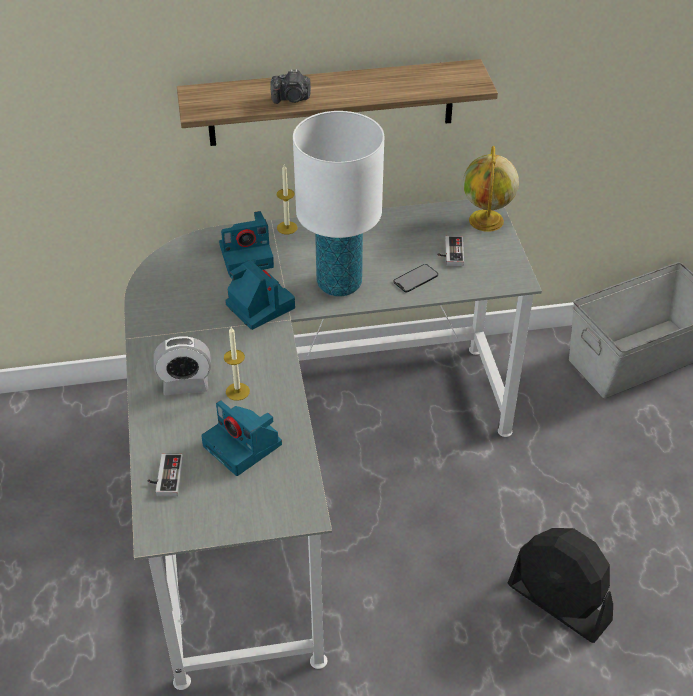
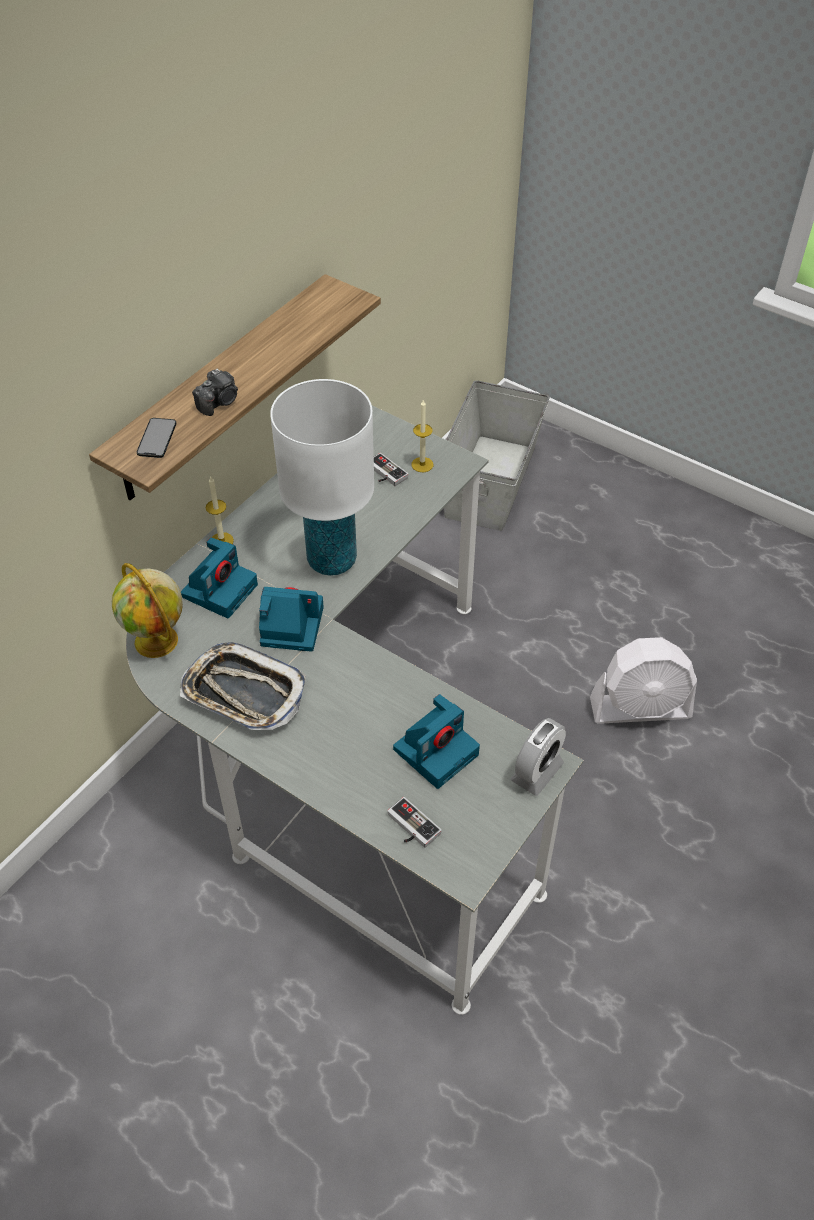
camera: 45 degrees left, 5 degrees up
(179, 324) = (243, 693): none -> tray
(185, 384) = (321, 739): alarm clock -> alarm clock (537, 772)
(237, 391) = (371, 711): candle -> candle (422, 464)
(244, 446) = (436, 750): camera -> camera turned 45 degrees counterclockwise
(415, 278) = (385, 513): phone -> phone (156, 438)
(486, 221) = (378, 428): globe -> globe (157, 641)
(559, 603) = (640, 708): black fan -> white fan

